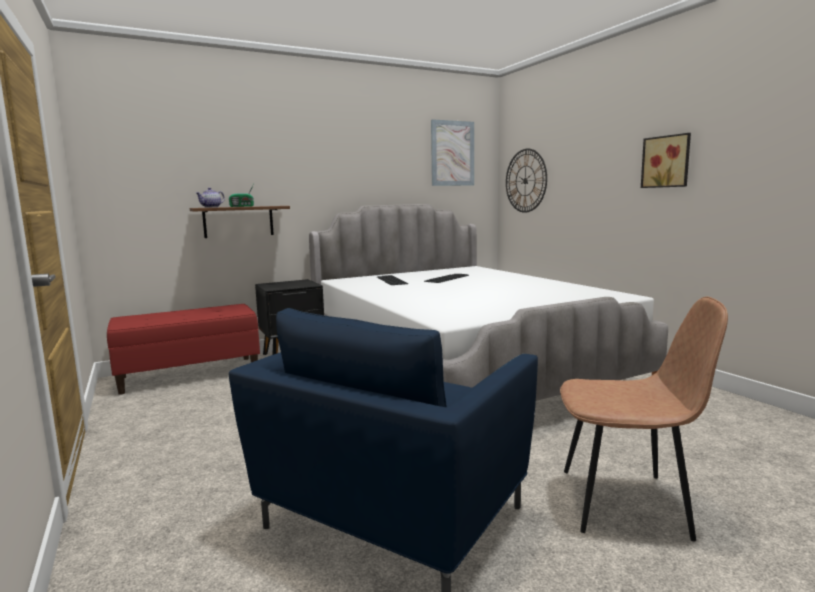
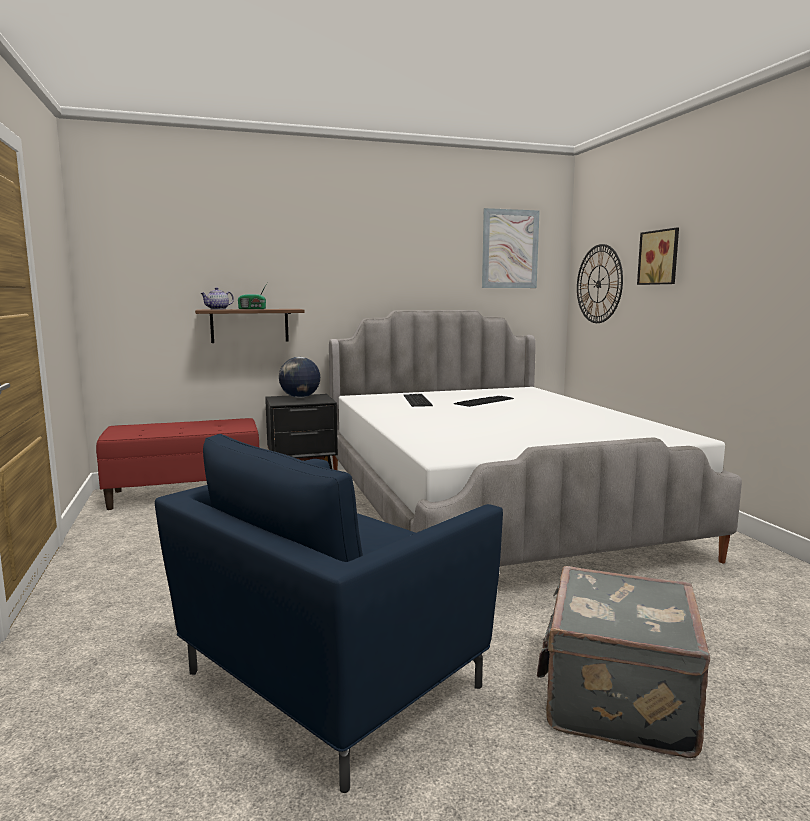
camera: 10 degrees right, 0 degrees up
(287, 283) = (299, 397): none -> globe
(627, 503) = (616, 699): brown chair -> grey suitcase
(667, 161) = (762, 266): picture -> picture (660, 257)

